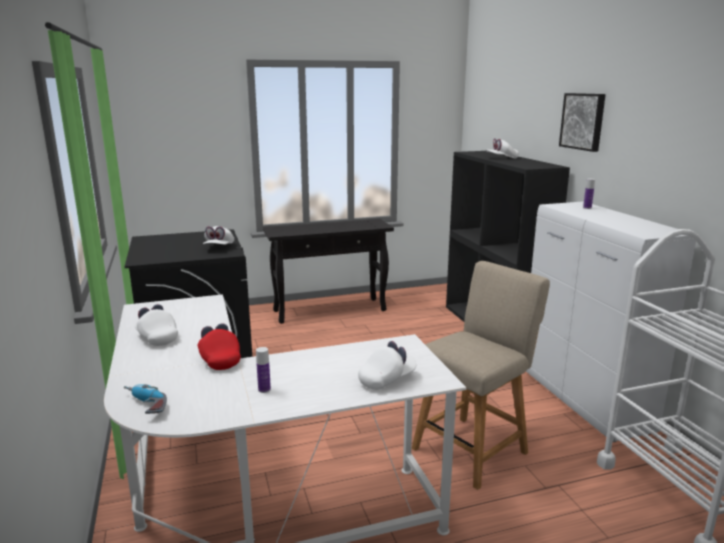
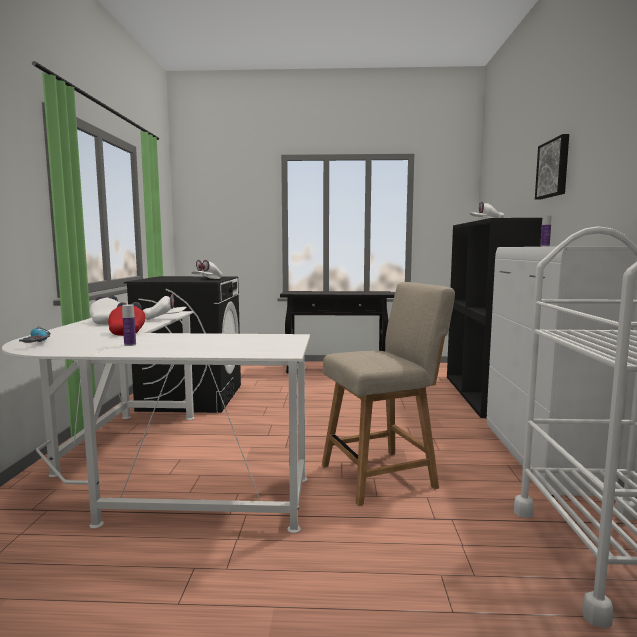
camera: 20 degrees right, 10 degrees down
(387, 379) = (237, 349): white cap -> white cap (164, 319)

